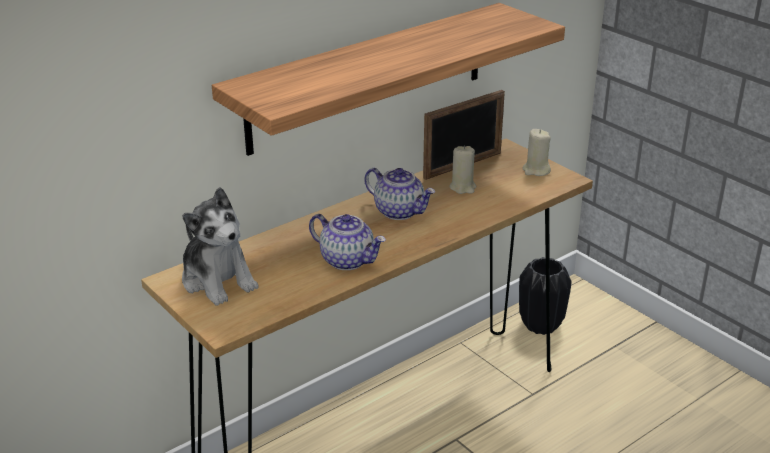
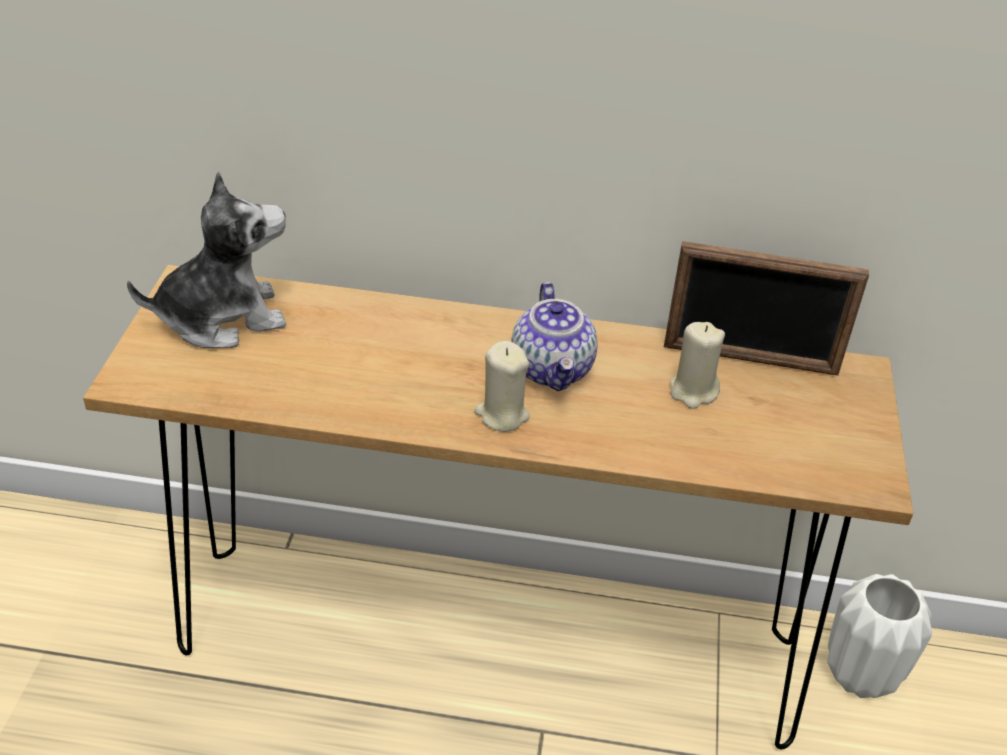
camera: 45 degrees right, 10 degrees up
(218, 280) = (222, 318): plush toy -> plush toy turned 120 degrees counterclockwise
(348, 260) = (382, 392): teapot -> none
(369, 77) = (605, 138): shelf -> none
(536, 170) = (846, 437): beige candle -> beige candle (502, 414)
(541, 325) = (861, 676): black vase -> white vase

